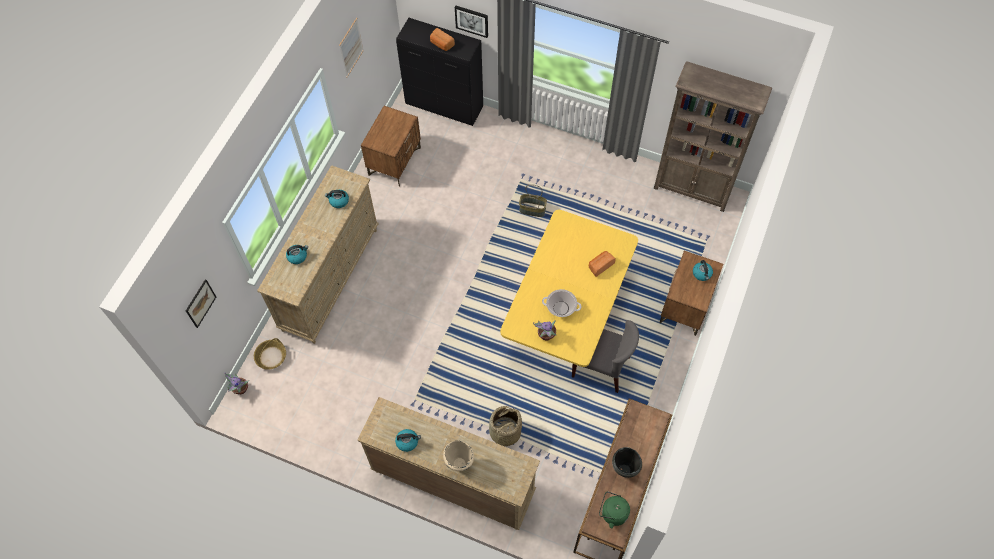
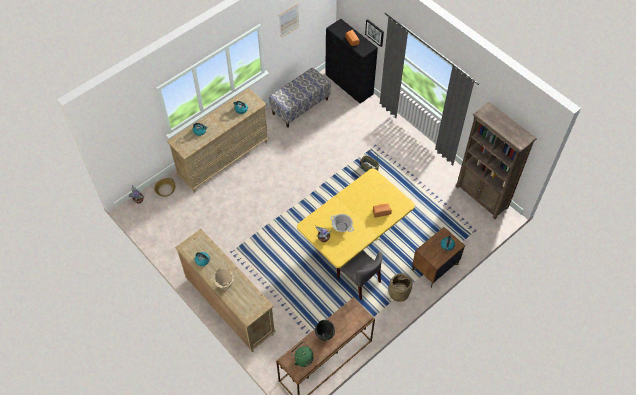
camera: 25 degrees right, 5 degrees down
(200, 303) = (125, 130): picture -> none
(394, 161) = (300, 106): brown nightstand -> bench
(504, 432) = (277, 292): basket -> basket (398, 292)

